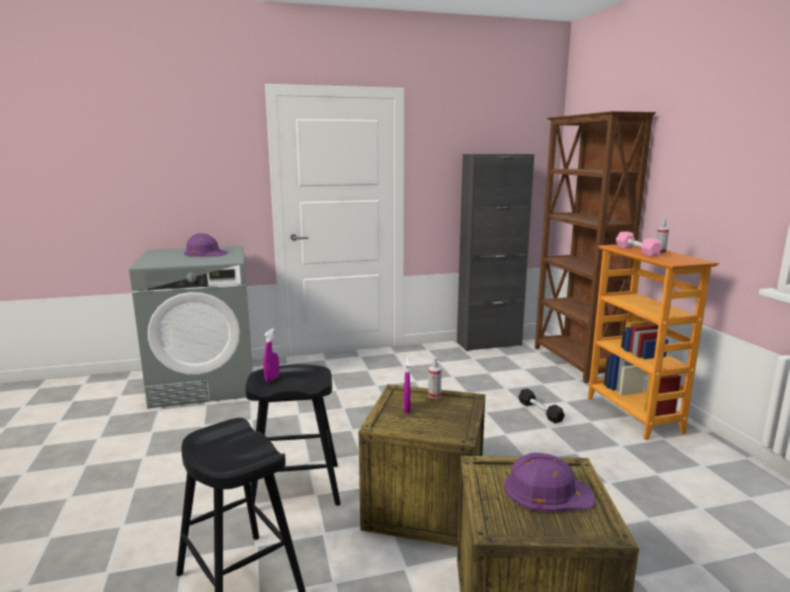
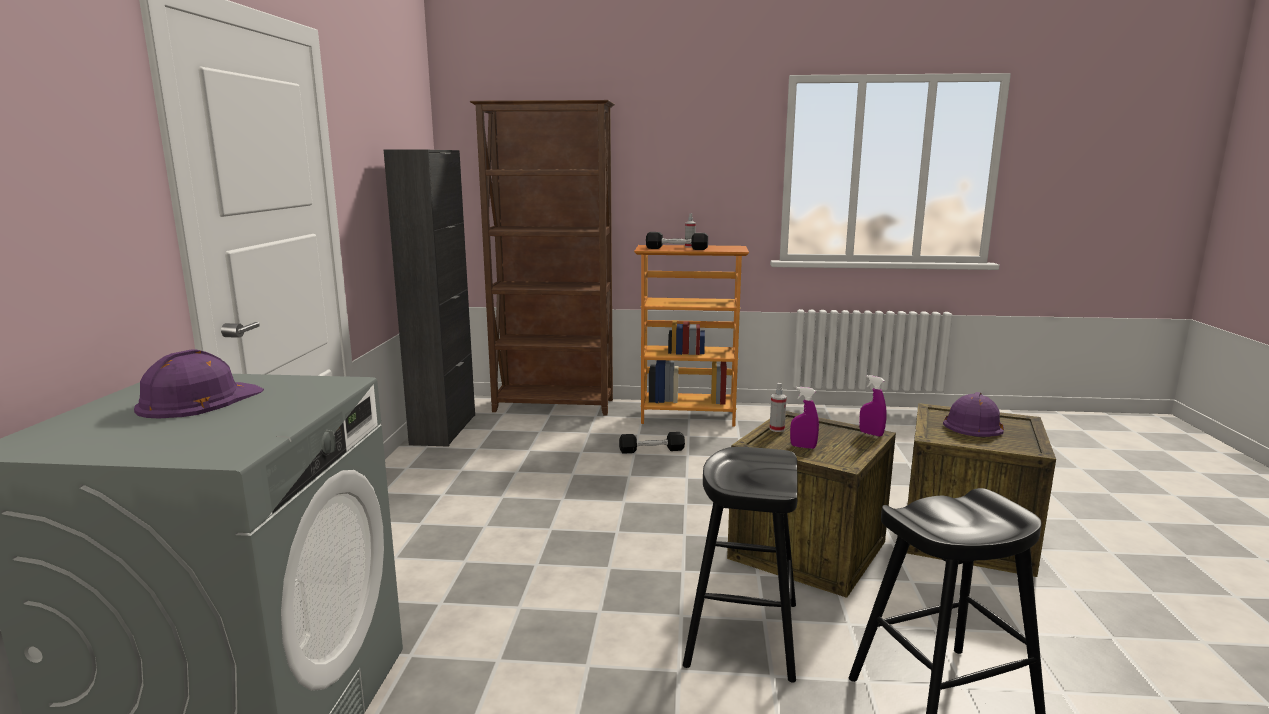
camera: 70 degrees left, 0 degrees up
(272, 378) = (742, 484): purple spray bottle -> purple spray bottle (871, 434)
(637, 251) = (676, 248): pink dumbbell -> black dumbbell

